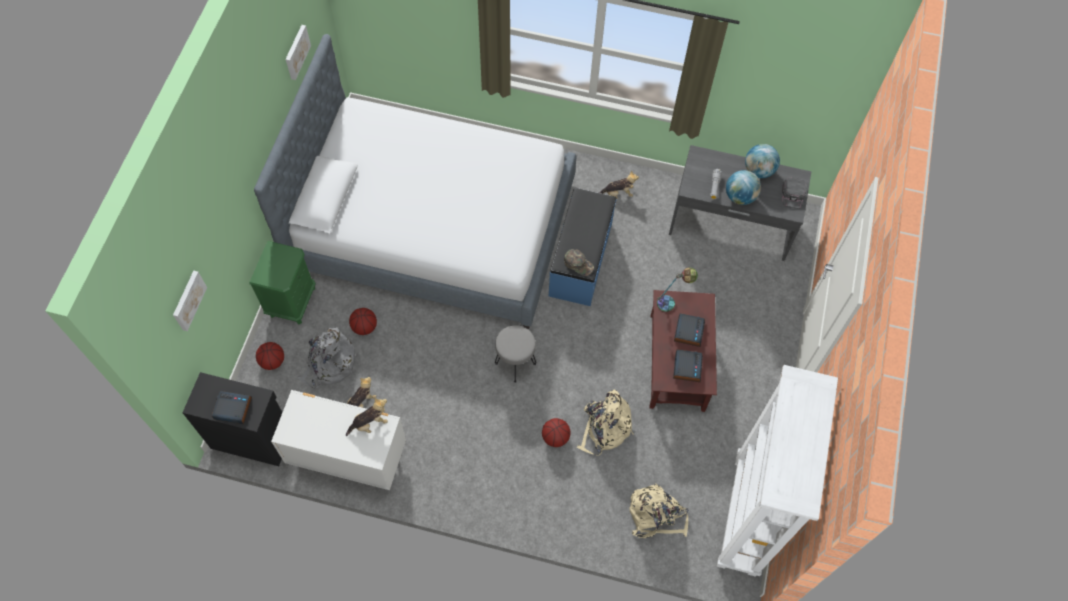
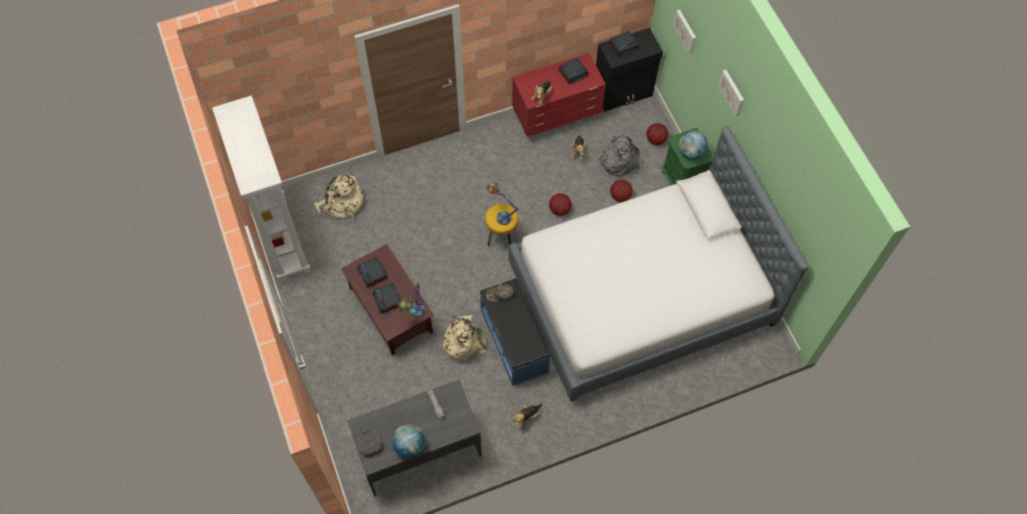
camera: 145 degrees right, 0 degrees up
(296, 52) = (798, 215): picture -> picture (732, 92)
(312, 428) = (573, 72): none -> alarm clock
(348, 458) = (557, 118): white dresser -> red dresser
(514, 344) = (501, 215): none -> table lamp
(514, 363) = (502, 237): grey stool -> yellow stool
(555, 437) = (439, 208): basketball -> basketball (560, 209)
(604, 428) = (411, 234): beige backpack -> beige backpack (463, 341)
(740, 197) = (410, 410): globe -> globe (690, 152)

